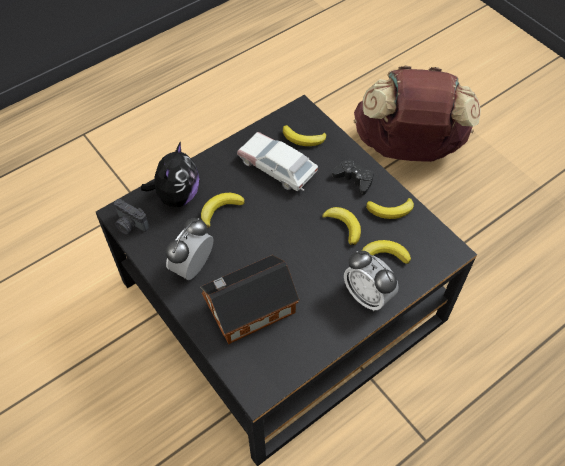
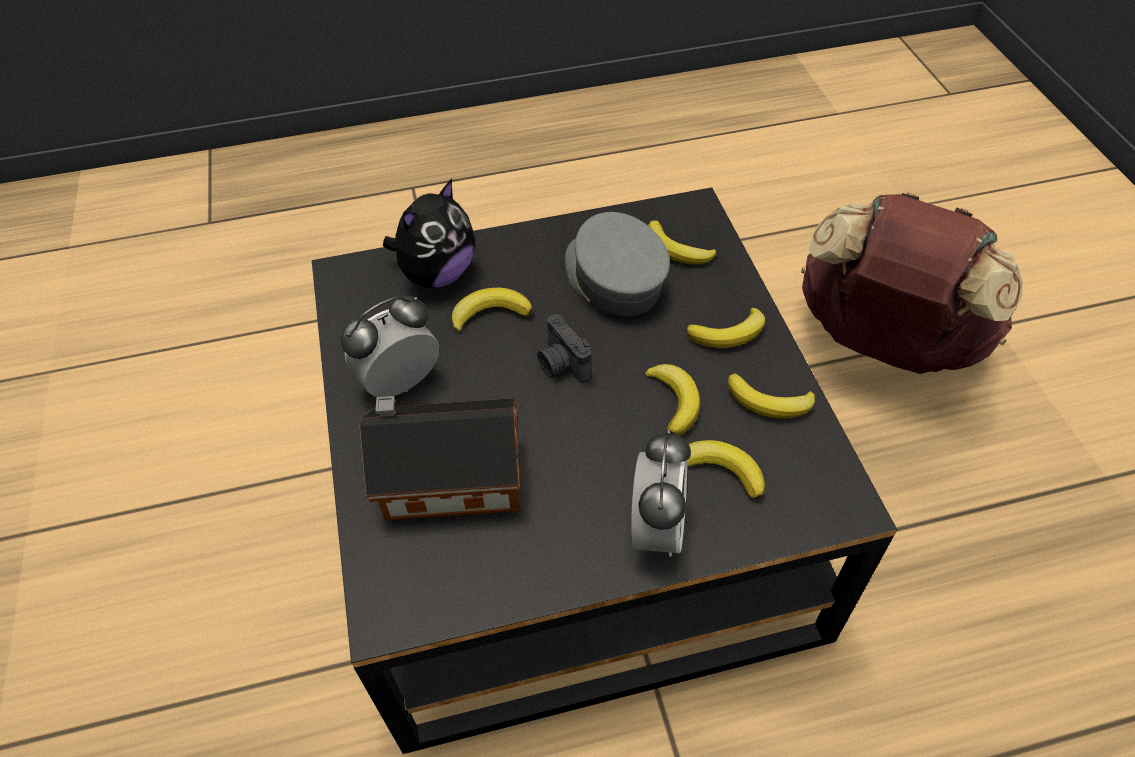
camera: 25 degrees right, 5 degrees down
(130, 225) = (346, 293): camera -> camera (561, 364)
(278, 167) = (613, 279): toy car -> grey cap
(354, 179) = (729, 333): black game controller -> banana
(367, 296) = (656, 529): alarm clock -> alarm clock turned 150 degrees counterclockwise

